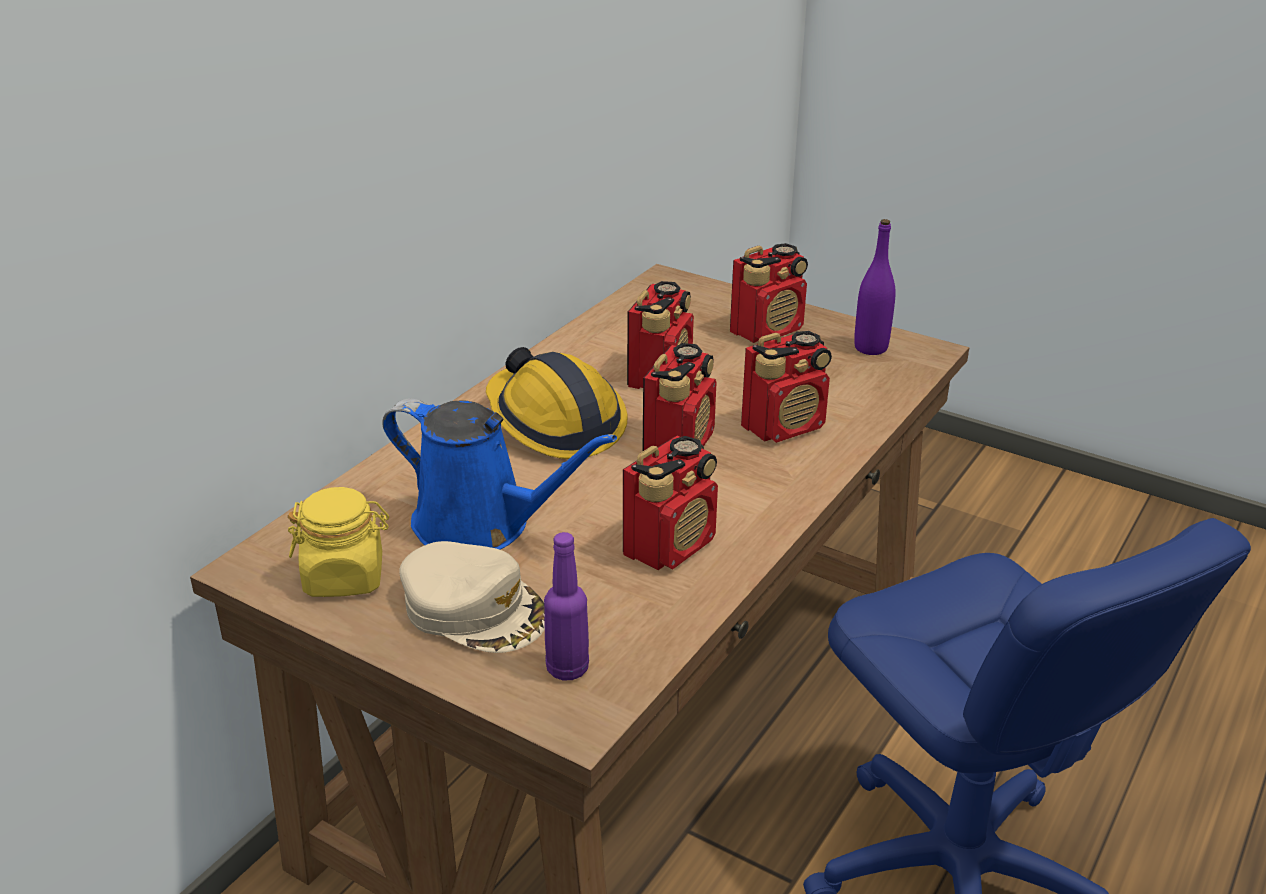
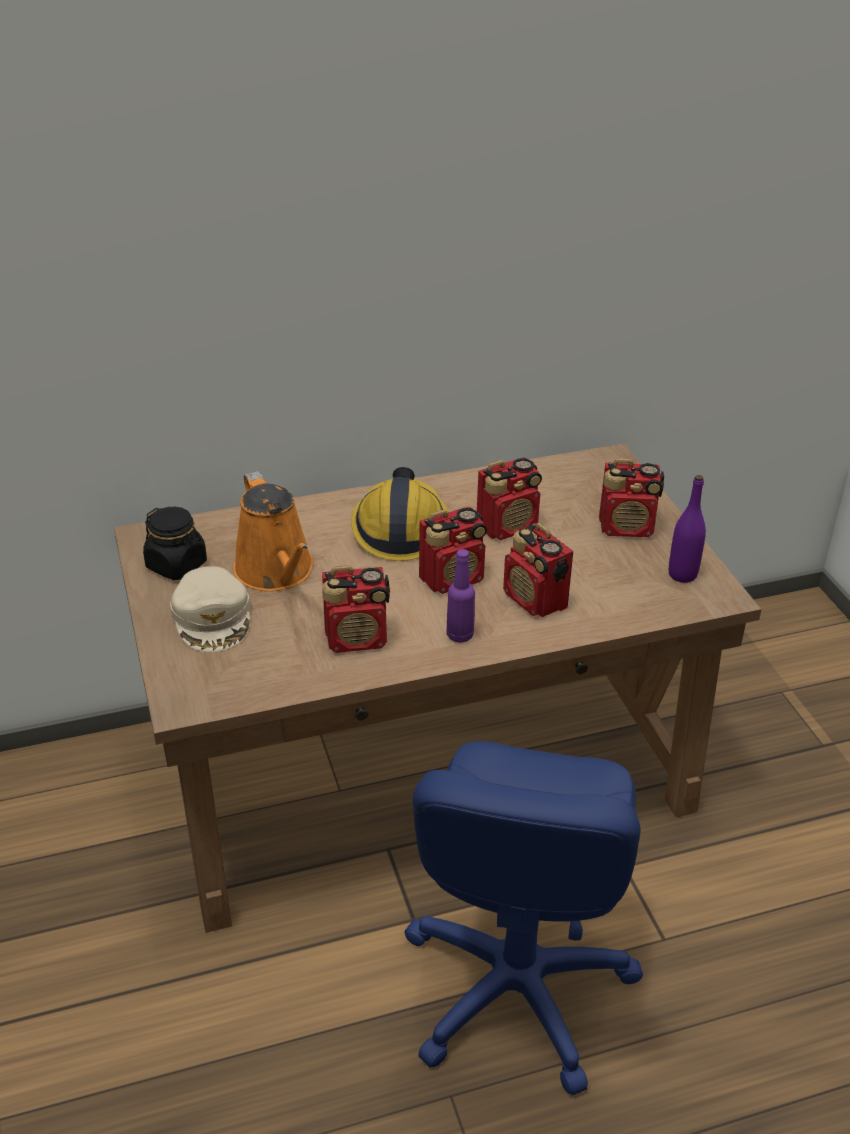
camera: 40 degrees right, 5 degrees up
(345, 577) = (177, 565): yellow jar -> black jar
(481, 526) = (276, 572): blue watering can -> orange watering can
(567, 668) = (212, 676): purple bottle -> purple bottle (459, 635)
(784, 426) = (535, 600): radio -> radio turned 45 degrees clockwise

